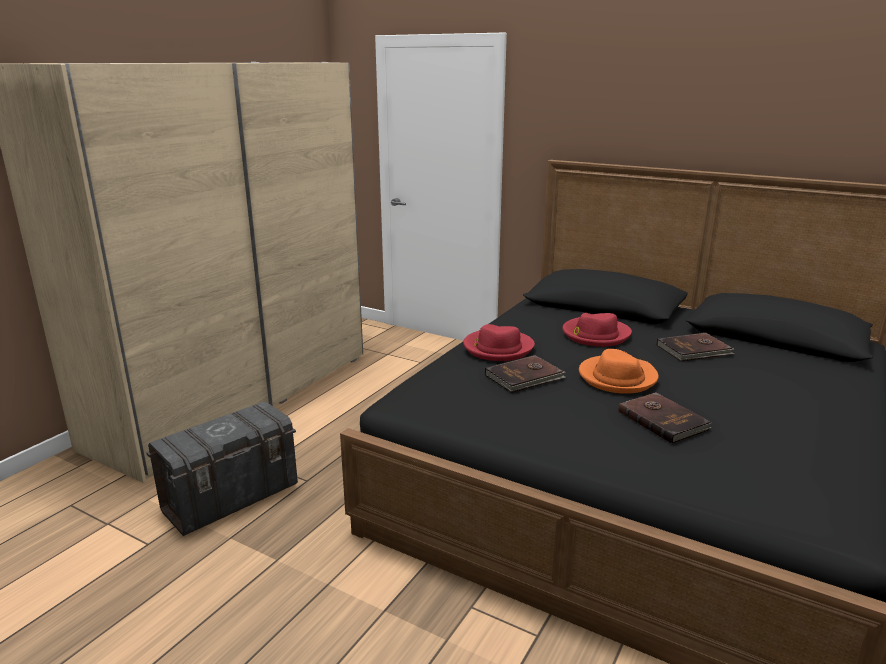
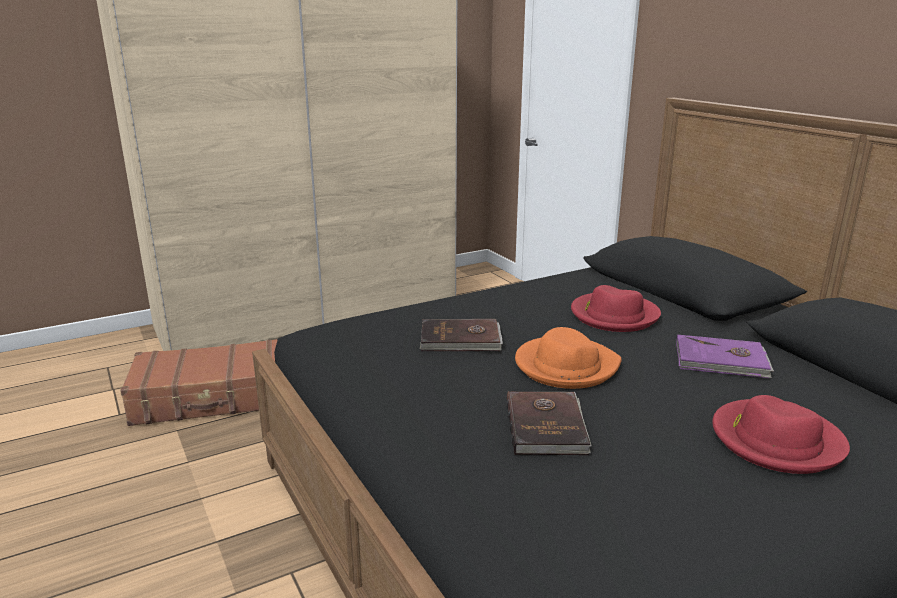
camera: 30 degrees right, 0 degrees up
(232, 498) = (214, 397): grey storage box -> brown suitcase
(497, 348) = (478, 305): red hat -> red hat (775, 440)
(694, 350) = (721, 361): brown book -> purple book

